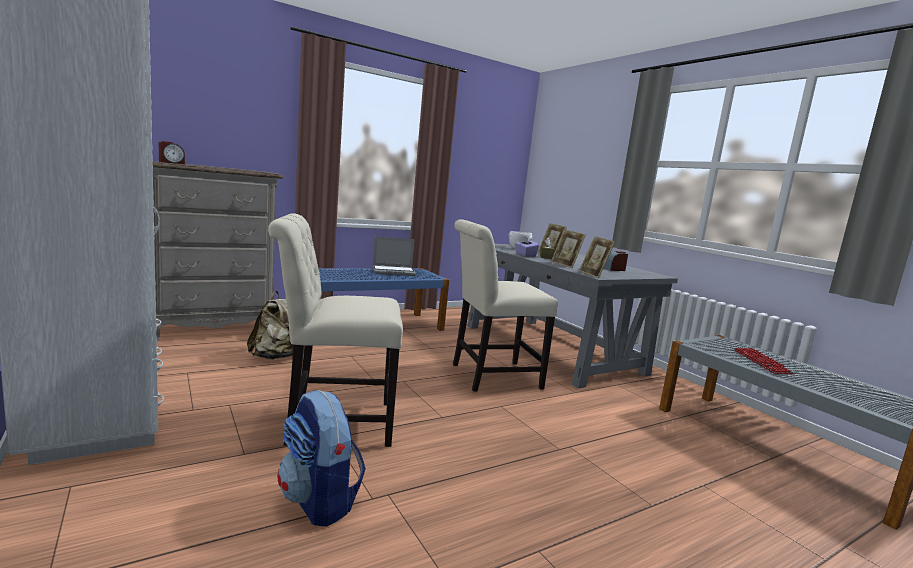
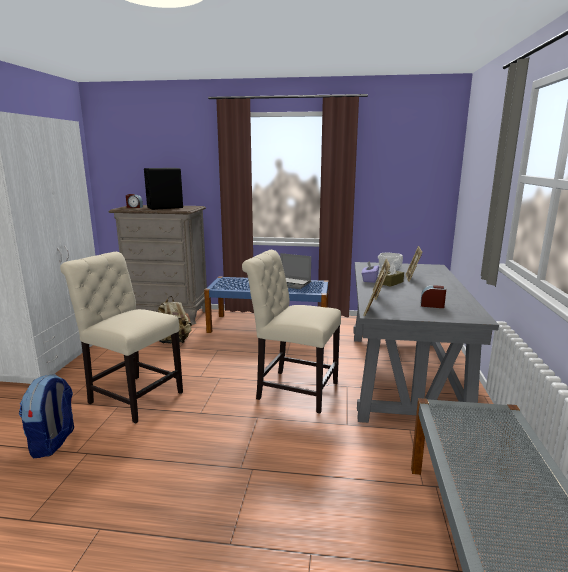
camera: 40 degrees right, 5 degrees up
(225, 168) = (165, 207): none -> black speaker
(761, 362) = (477, 452): keyboard -> none

